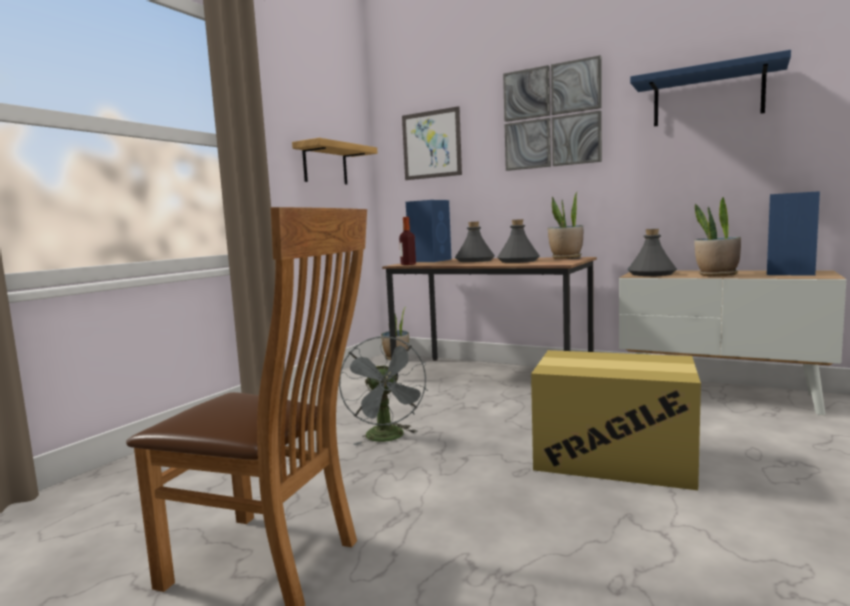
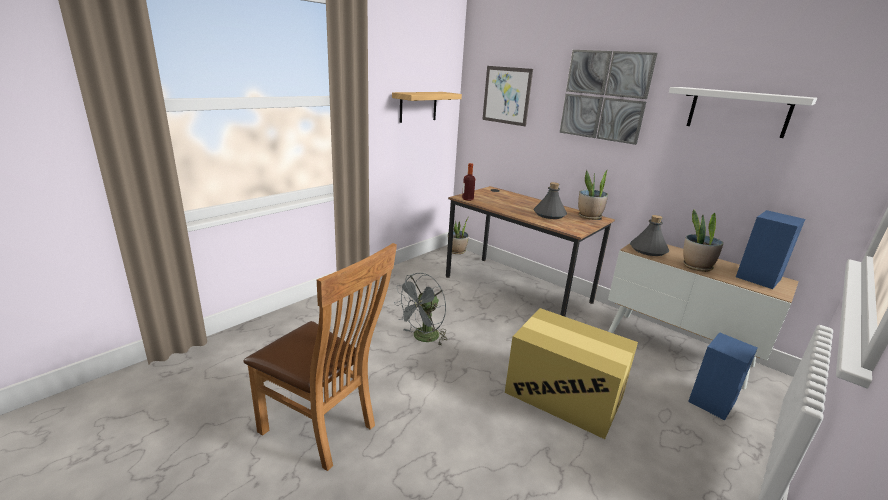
camera: 10 degrees right, 15 degrees up
(388, 438) = (422, 338): grey fan -> grey fan turned 45 degrees clockwise
(430, 260) = (488, 193): blue speaker -> blue speaker (712, 401)
(474, 261) = (519, 203): grey bottle -> none
(707, 97) = (738, 112): blue shelf -> white shelf

